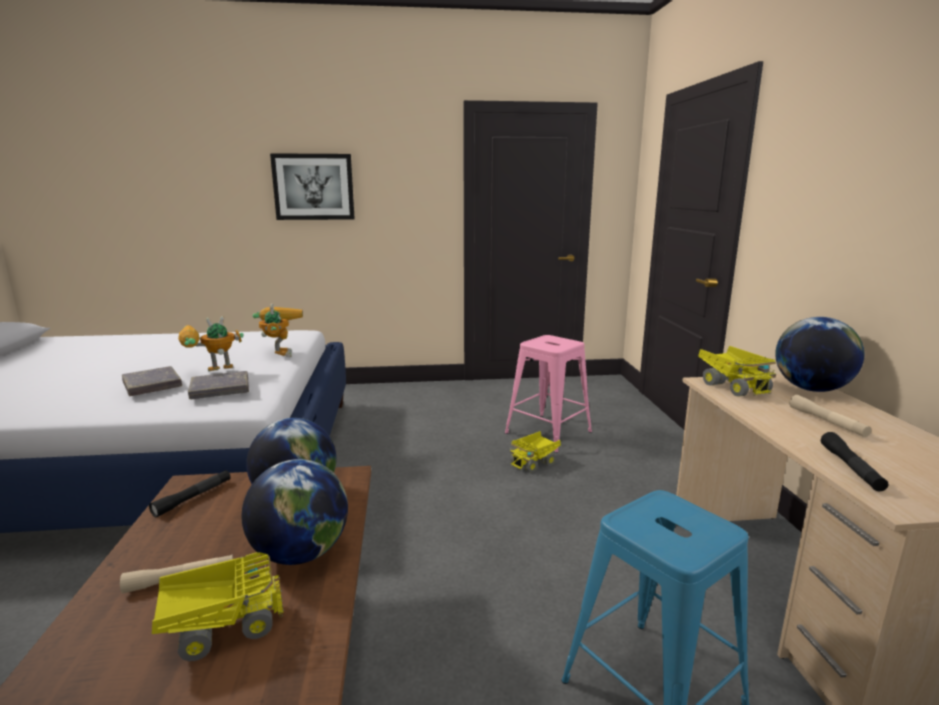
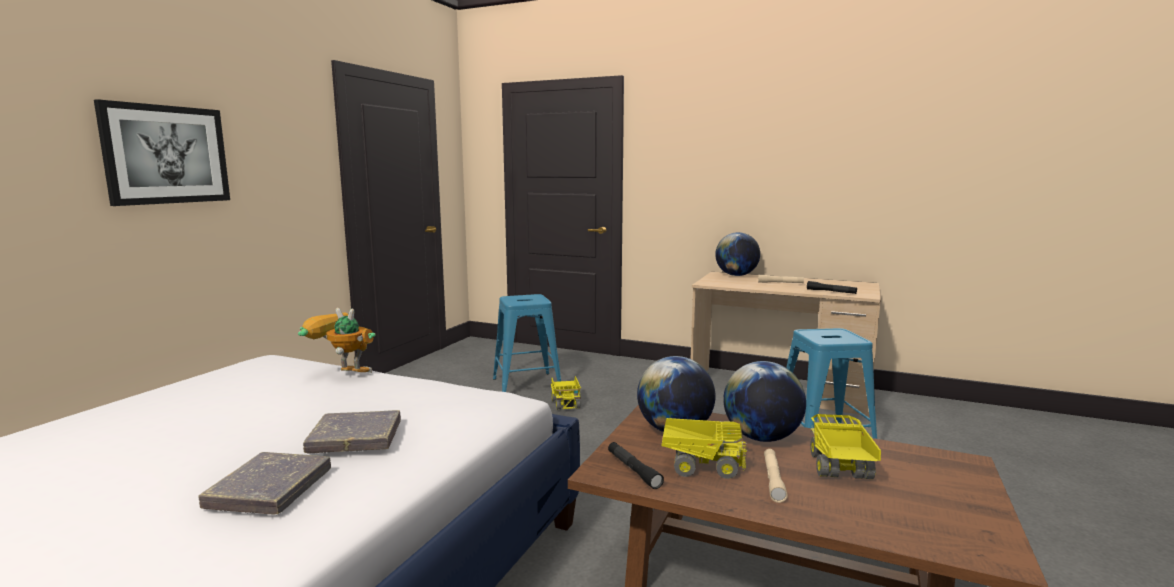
camera: 60 degrees left, 5 degrees down
(211, 374) = (365, 409): toy robot -> none
(220, 389) = (445, 405): grey book -> grey book (270, 489)
(548, 432) = (527, 385): pink stool -> blue stool
(733, 386) = (718, 282): toy truck -> toy truck (700, 466)

